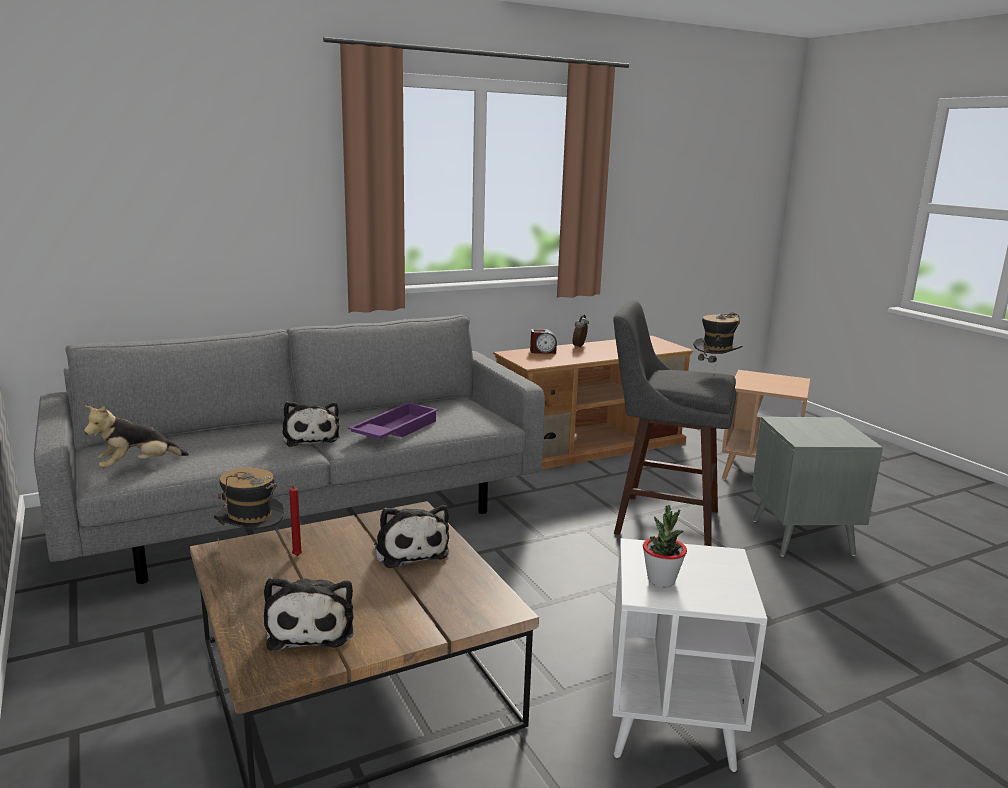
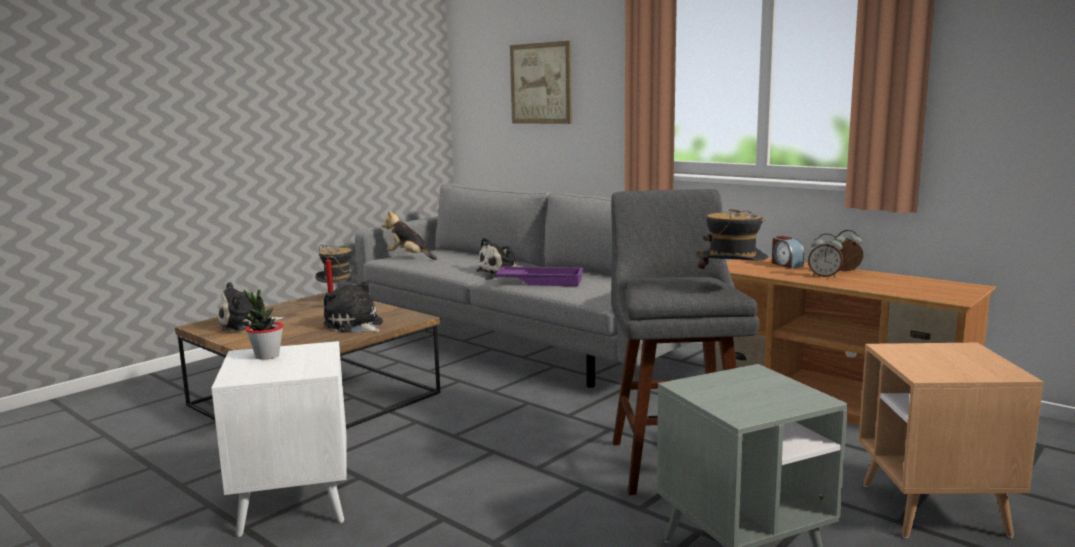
camera: 70 degrees right, 5 degrees down
(188, 188) = (541, 83): none -> picture
(410, 549) = (355, 325): plush toy -> plush toy turned 90 degrees clockwise
(590, 353) = (824, 276): none -> alarm clock

